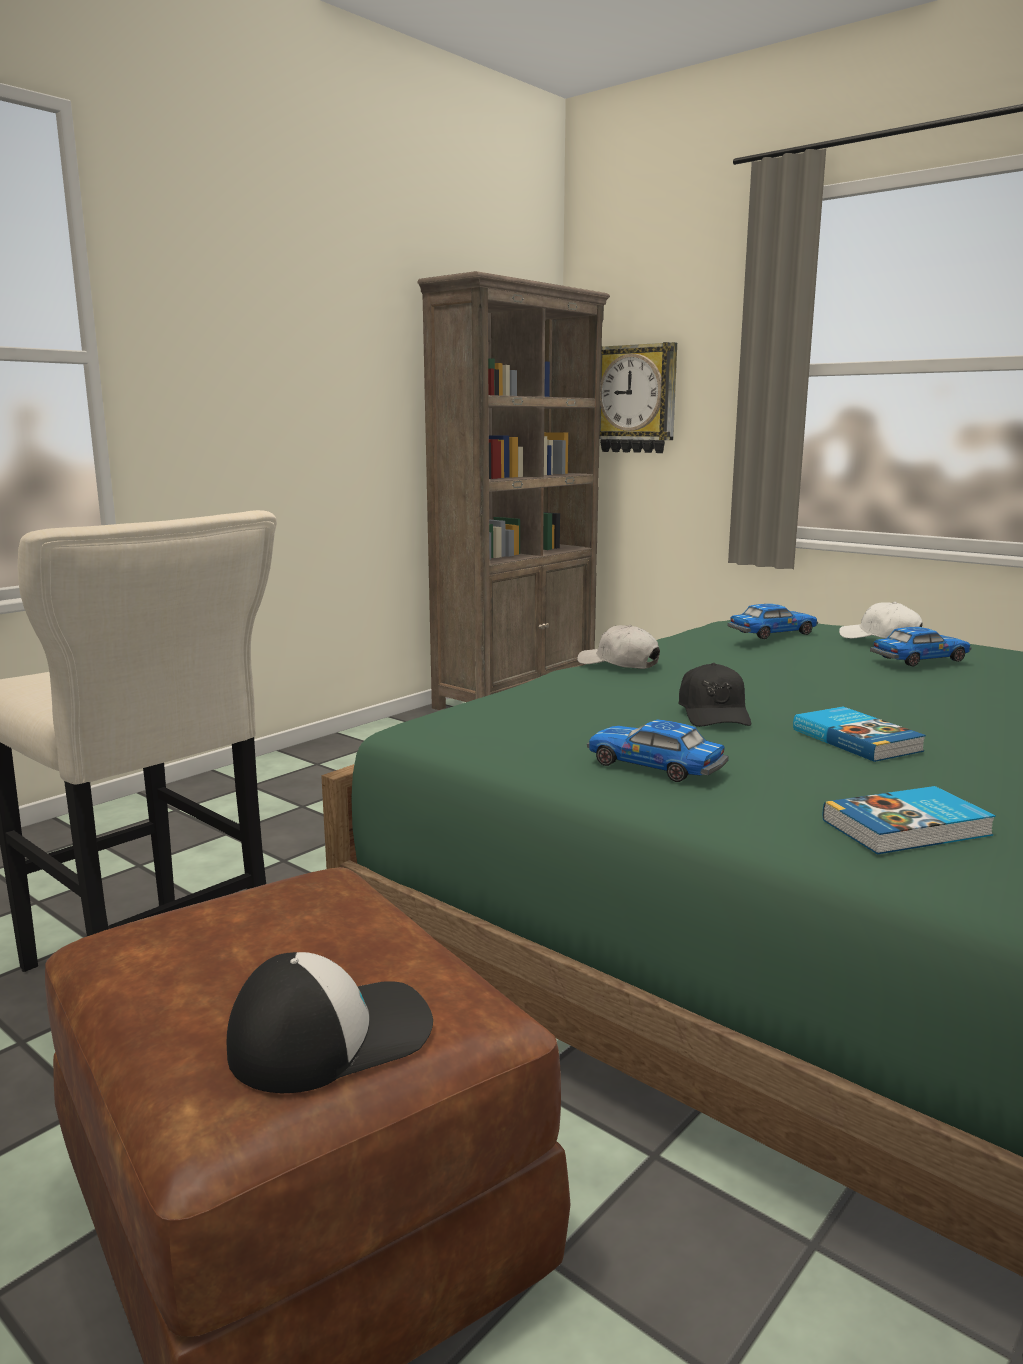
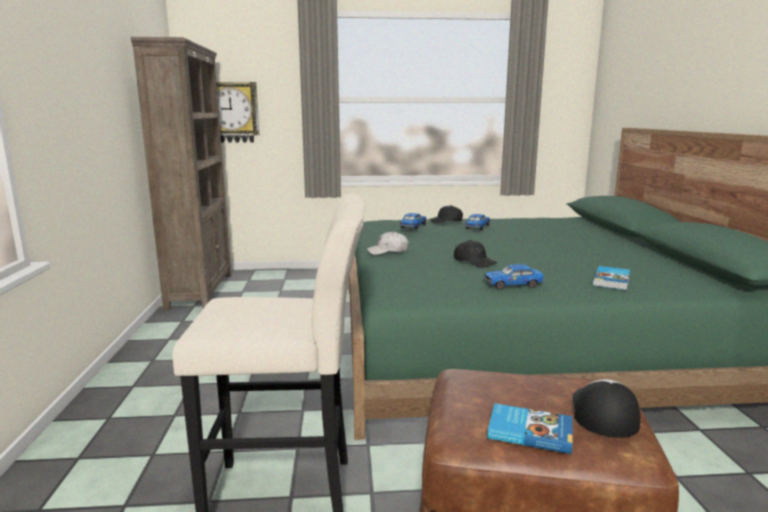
camera: 45 degrees left, 0 degrees up
(857, 739) = (533, 259): book -> book (529, 431)
(880, 638) = (446, 221): white cap -> black cap

